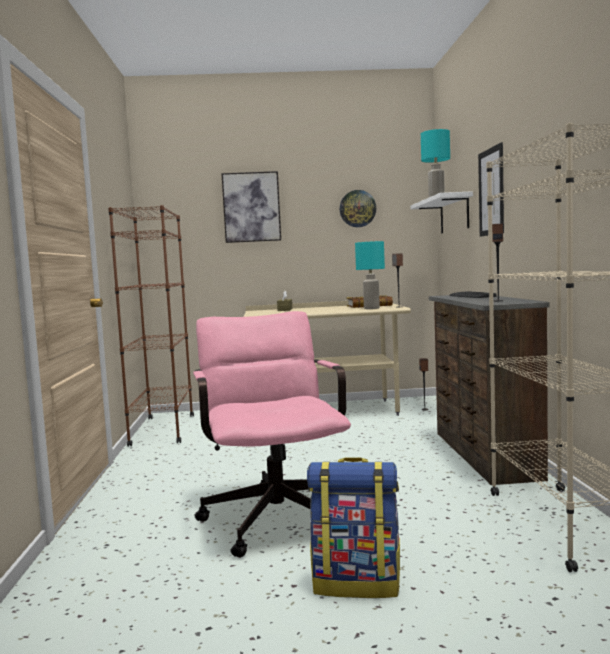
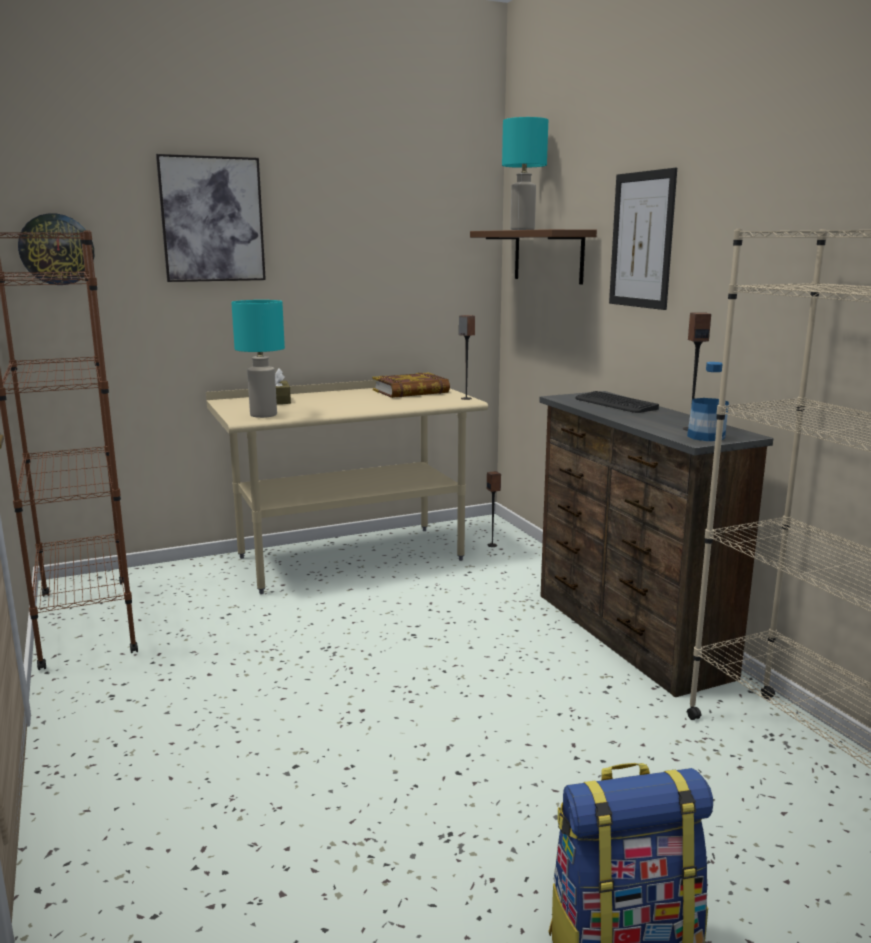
camera: 20 degrees left, 10 degrees up
(275, 514) = (401, 808): pink office chair -> none
(357, 208) = (388, 231): wall clock -> wall clock (56, 249)
(371, 308) = (427, 402): turquoise table lamp -> turquoise table lamp (263, 415)
(454, 214) = (548, 256): white shelf -> brown shelf
(501, 302) = (706, 437): none -> bottle

